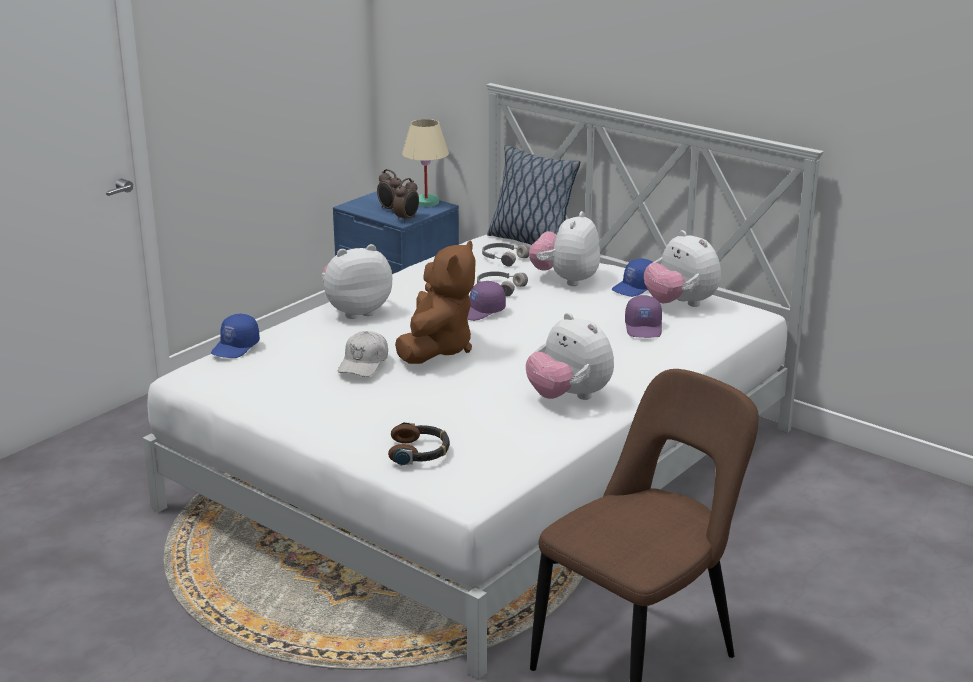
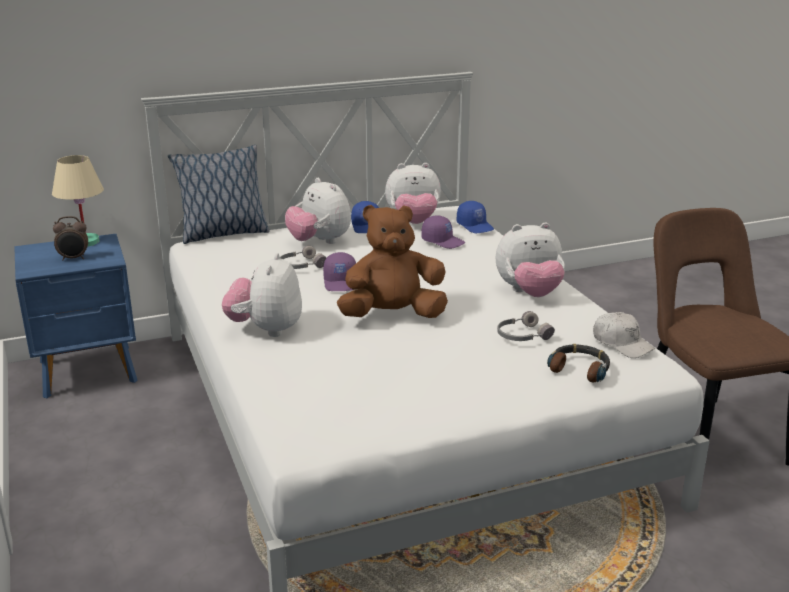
camera: 60 degrees left, 0 degrees up
(236, 347) = (276, 403): blue cap -> blue cap (475, 226)
(364, 363) = (392, 349): white cap -> white cap (622, 343)
(407, 219) = (110, 257): alarm clock -> none
(436, 348) = (392, 315): brown plush toy -> brown plush toy turned 60 degrees counterclockwise
(503, 258) = (244, 250): grey headphones -> grey headphones (522, 335)

